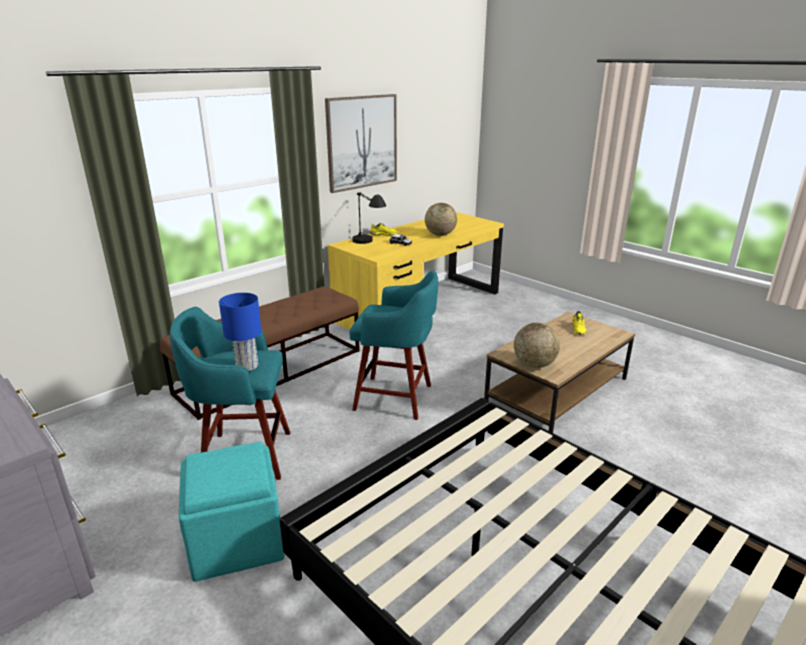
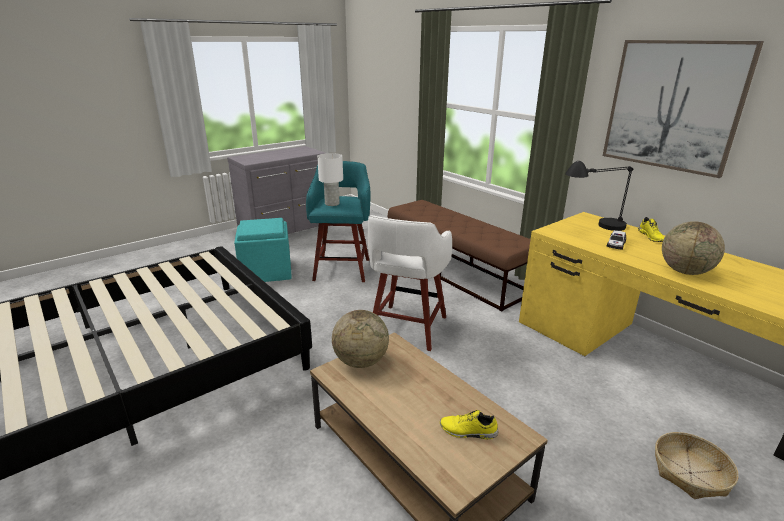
camera: 95 degrees right, 0 degrees up
(247, 366) = (332, 204): blue table lamp -> white table lamp
(396, 398) = (407, 328): turquoise stool -> white stool
(517, 314) = (690, 473): none -> basket

